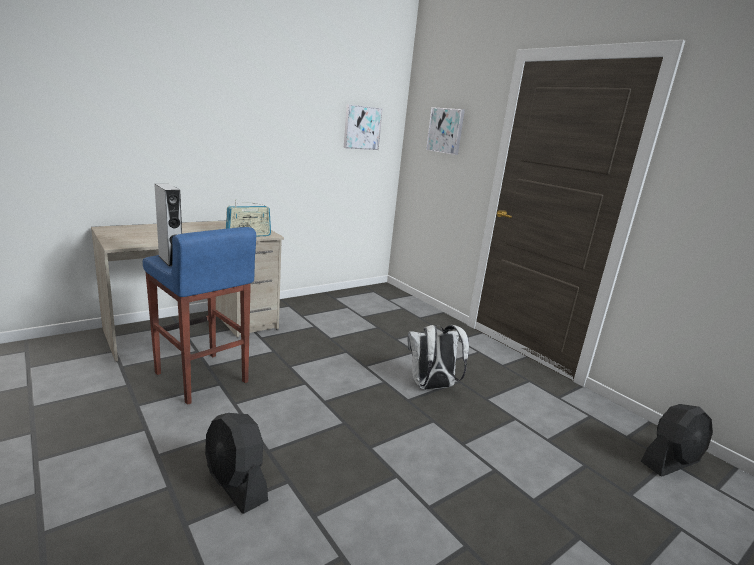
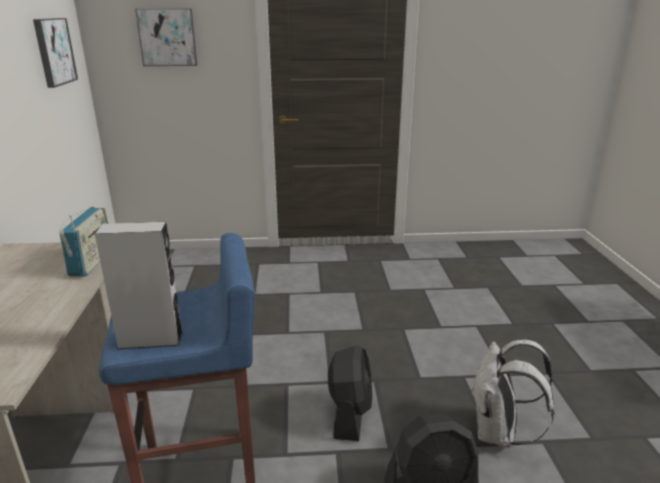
camera: 55 degrees left, 5 degrees up
(431, 387) = (353, 308): white backpack -> white backpack (498, 433)
(671, 462) = (498, 256): black fan -> black fan (350, 413)

